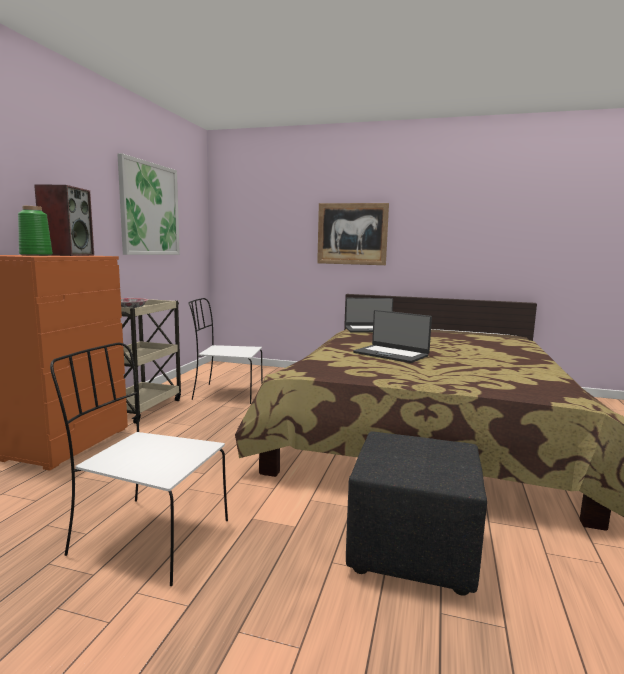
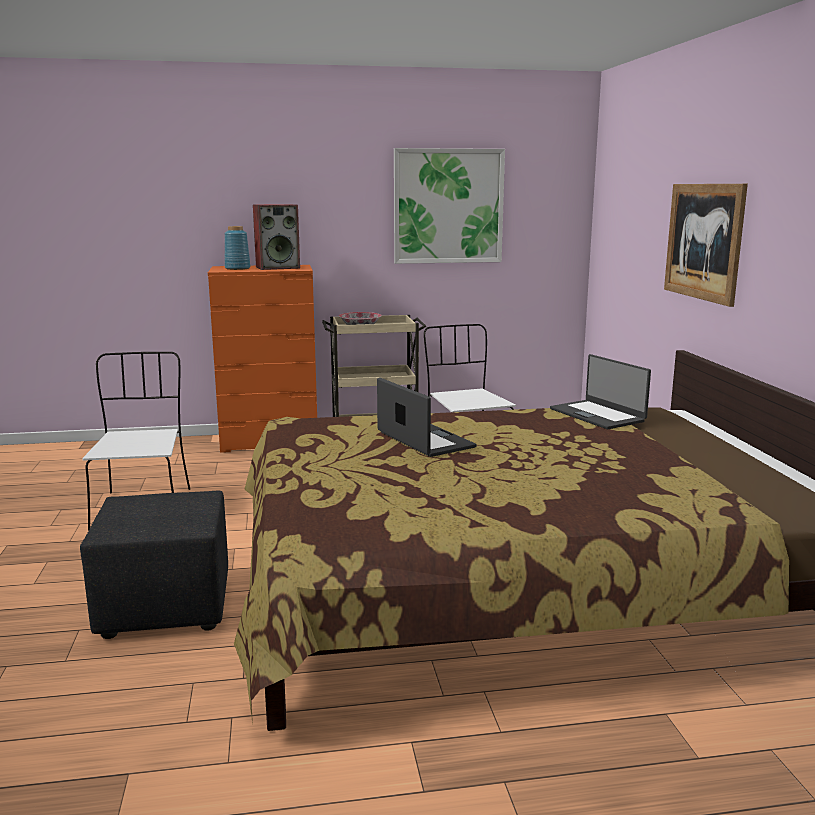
camera: 65 degrees right, 5 degrees up
(36, 255) = (237, 268): green vase -> blue vase
(391, 354) = (424, 440): laptop -> laptop turned 135 degrees clockwise

